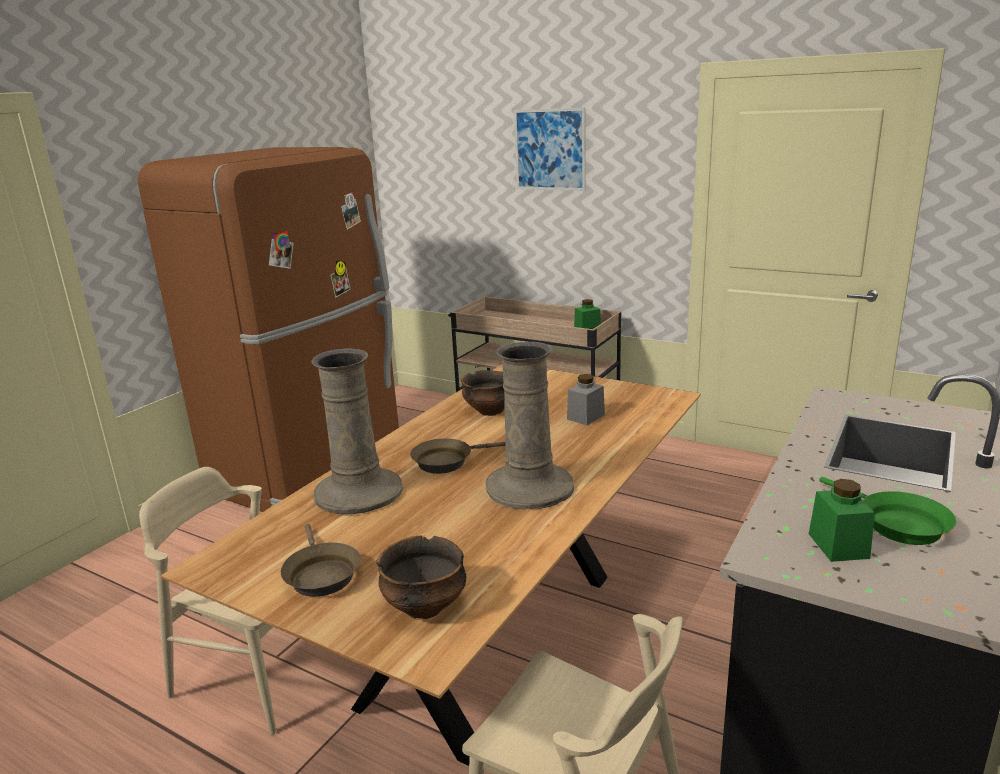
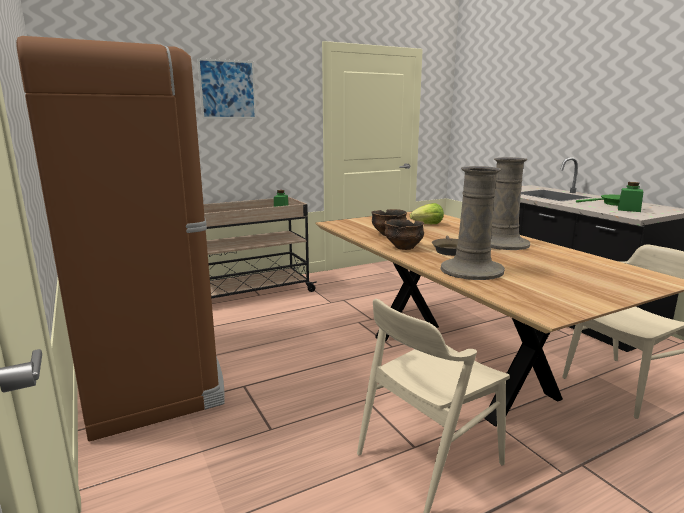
camera: 60 degrees left, 5 degrees down
(321, 574) = (576, 289): brown frying pan -> none
(424, 606) = (621, 275): bowl -> bowl (404, 247)
(585, 417) = (428, 224): grey jar -> lettuce

